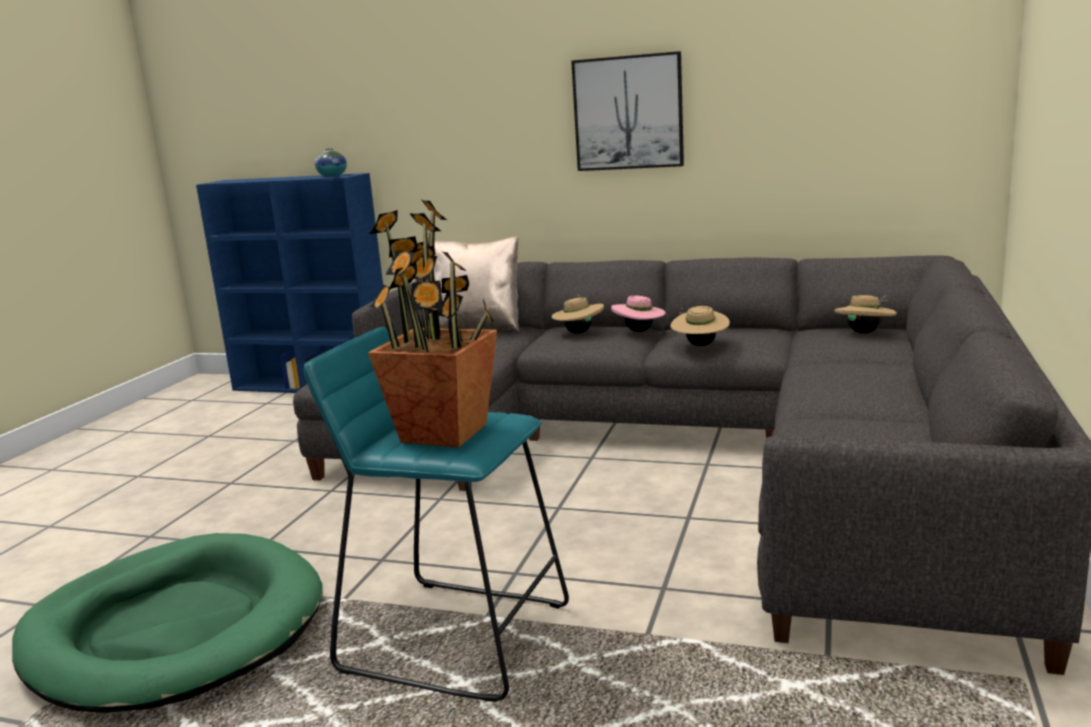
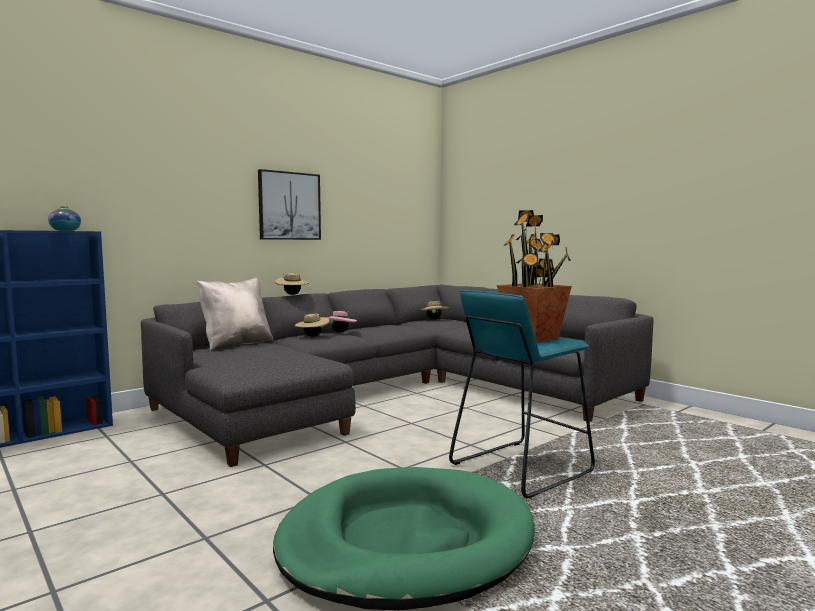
camera: 60 degrees left, 10 degrees down
(700, 345) = (392, 330): beige hat -> beige hat (292, 294)

